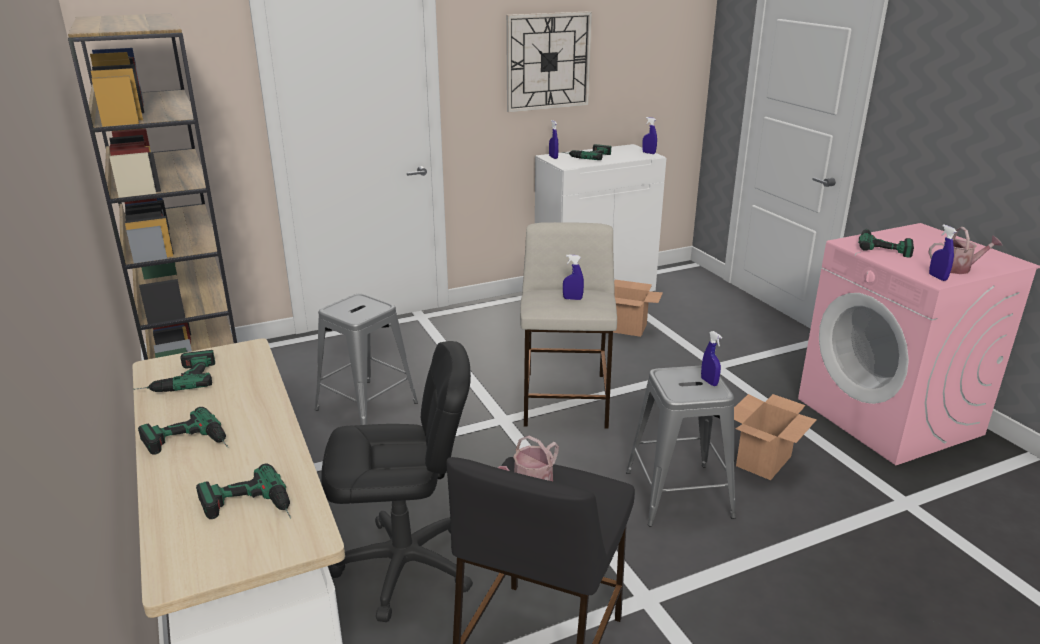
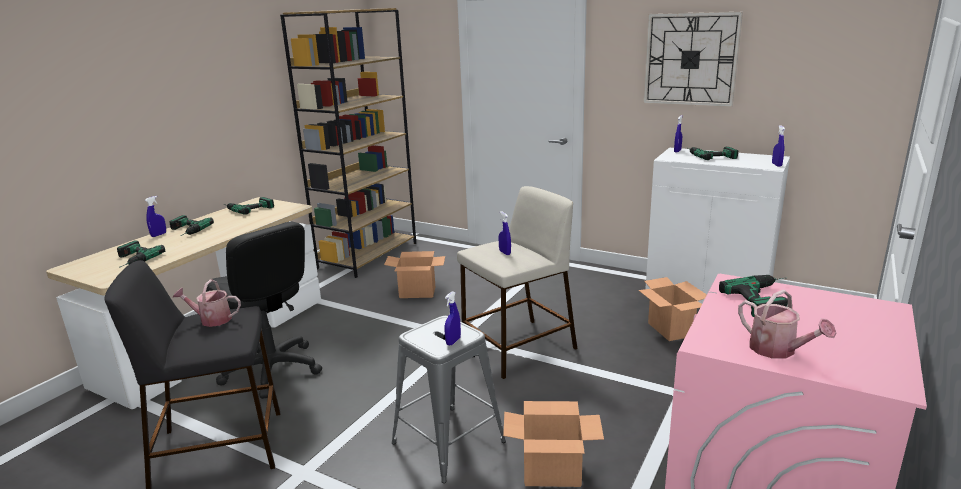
camera: 55 degrees right, 5 degrees down
(366, 407) = (418, 292): grey stool -> cardboard box
(937, 277) = (716, 343): blue spray bottle -> blue spray bottle (159, 235)

